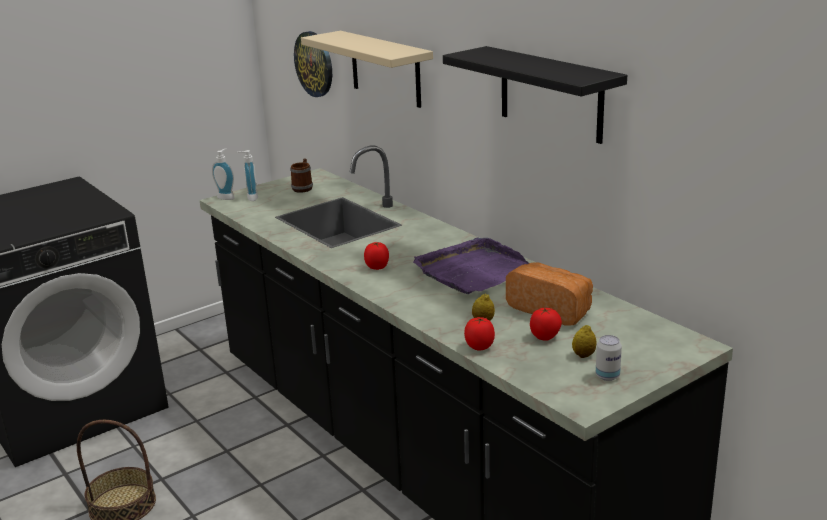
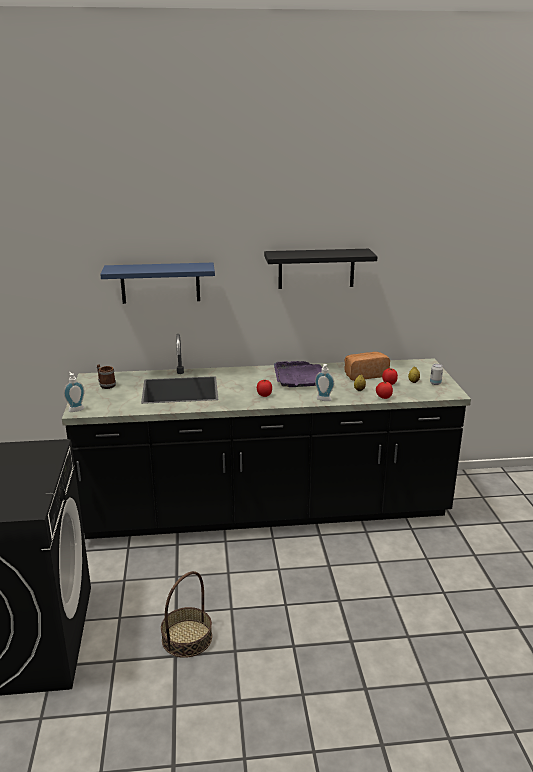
camera: 60 degrees left, 0 degrees up
(250, 198) = (92, 403): soap dispenser -> soap dispenser (323, 400)
(314, 64) = (66, 296): wall clock -> none
(385, 69) = (160, 283): beige shelf -> blue shelf

